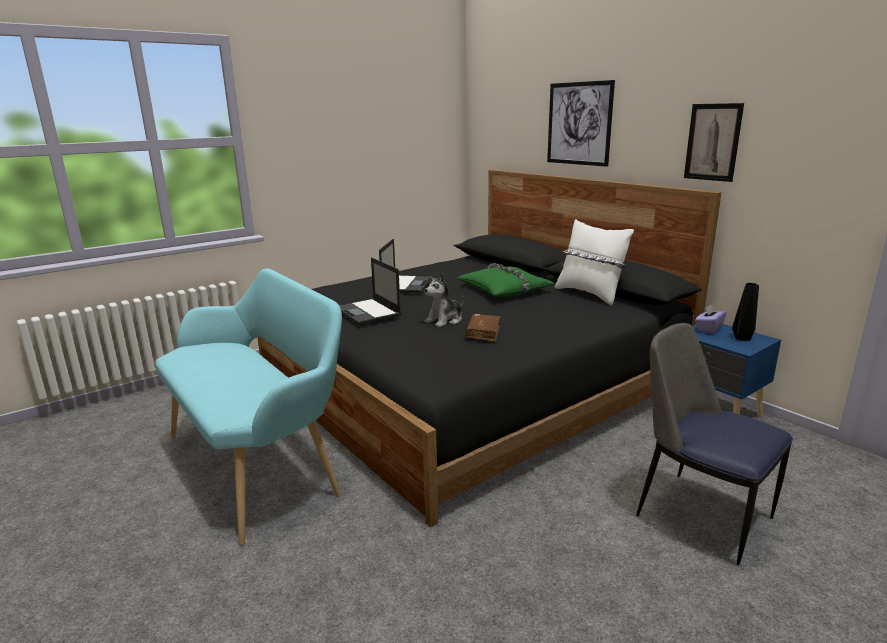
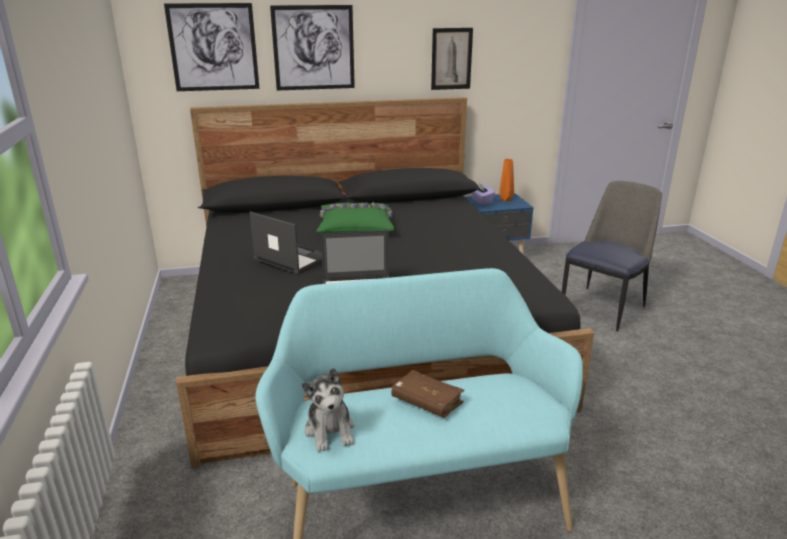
camera: 65 degrees left, 5 degrees up
(445, 320) = (410, 266): plush toy -> plush toy (330, 430)
(483, 333) = (462, 259): brown book -> brown book (427, 401)
(512, 121) = (213, 47): none -> picture
(590, 294) = (407, 205): white pillow -> none
(700, 514) = (603, 308): chair -> chair turned 150 degrees clockwise
(741, 338) = (505, 200): black vase -> orange vase

